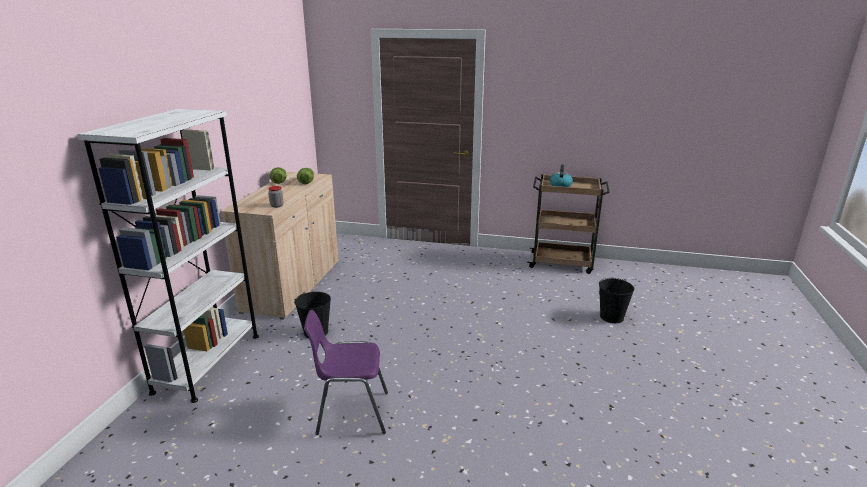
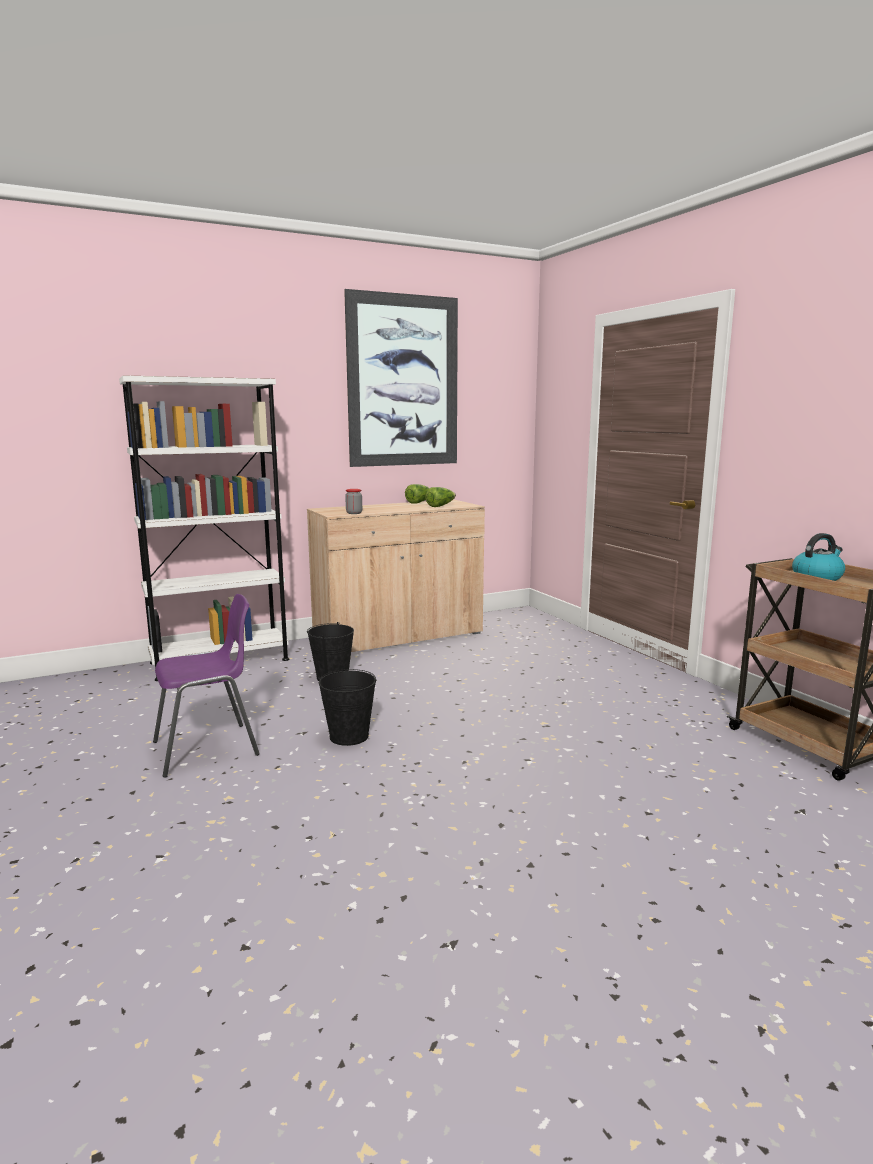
camera: 50 degrees right, 10 degrees down
(251, 86) = (403, 381): none -> picture
(351, 413) = (209, 748): purple chair -> purple chair turned 105 degrees clockwise
(612, 317) = (741, 851): black bucket -> black bucket (349, 736)

